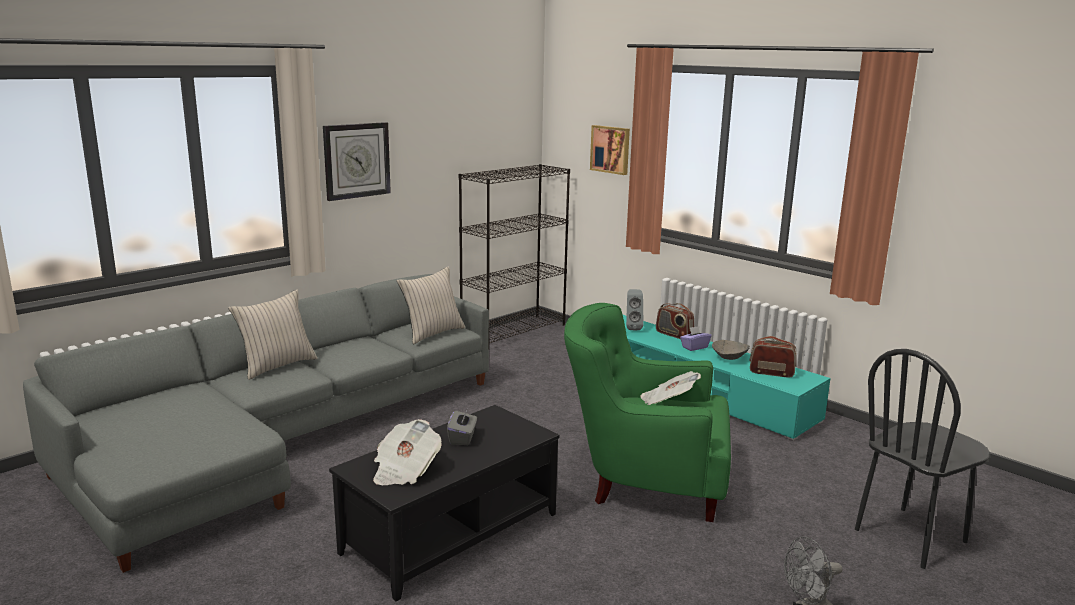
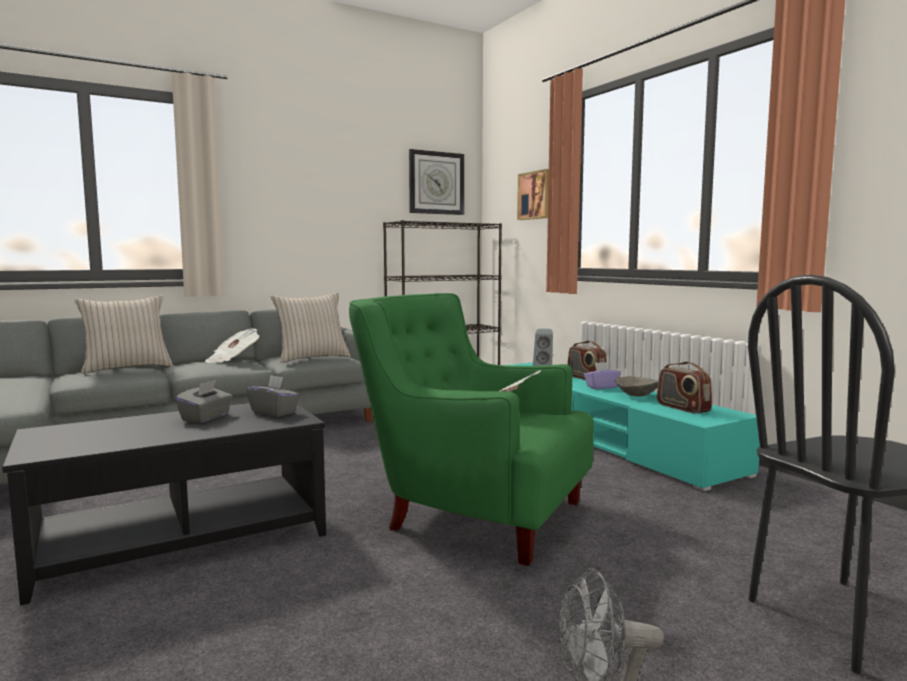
camera: 15 degrees right, 10 degrees down
(356, 160) = (268, 195): wall clock -> wall clock (436, 183)
(405, 470) = (90, 436): newspaper -> newspaper (233, 360)
(507, 425) = (274, 412): none -> grey tissue box
(771, 372) = (682, 408): radio -> radio turned 150 degrees counterclockwise

